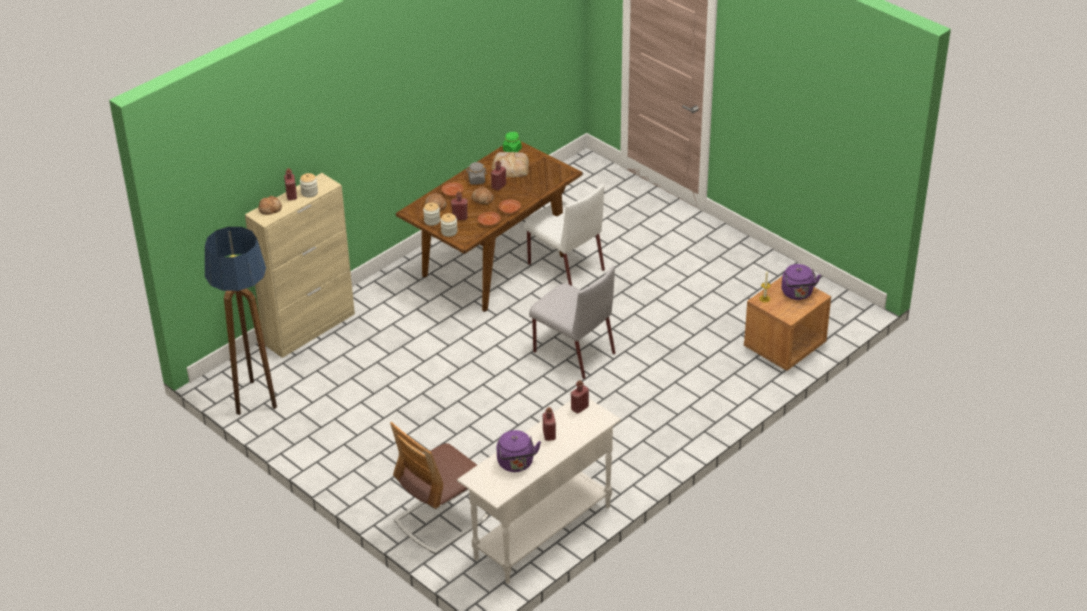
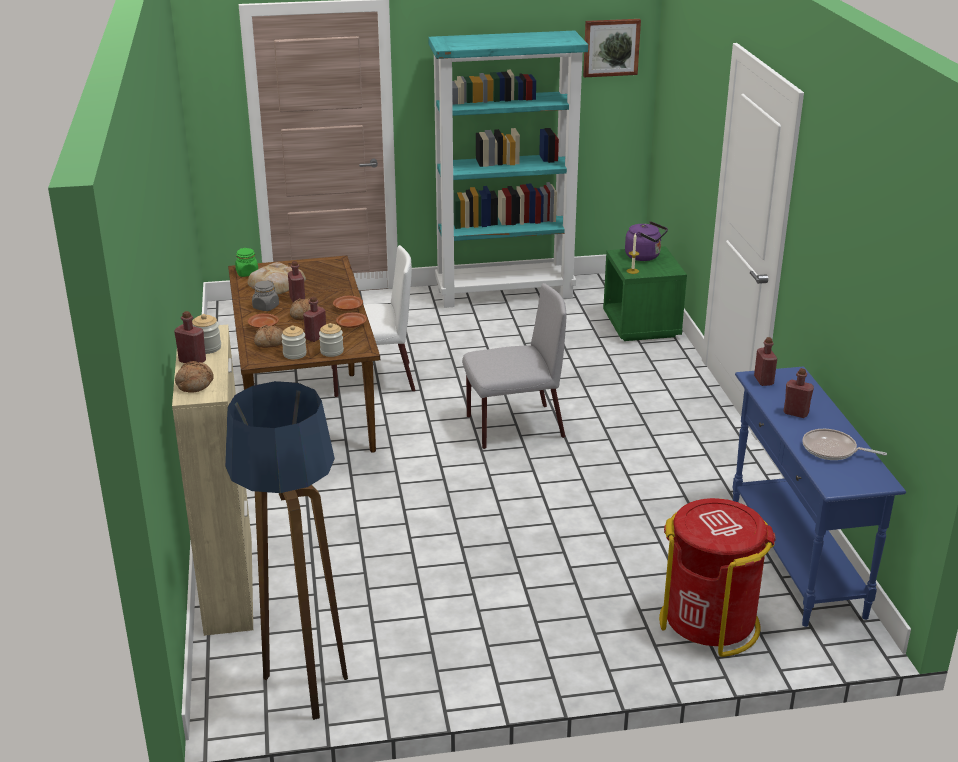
camera: 55 degrees left, 10 degrees down
(442, 519) = (710, 623): chair -> red trash can
(516, 464) = (832, 450): purple kettle -> frying pan
(542, 532) = (795, 560): white console table -> blue console table
(757, 262) = (505, 293): none -> turquoise bookcase
(784, 347) = (641, 326): brown nightstand -> green nightstand
(870, 111) = (611, 47): none -> picture

